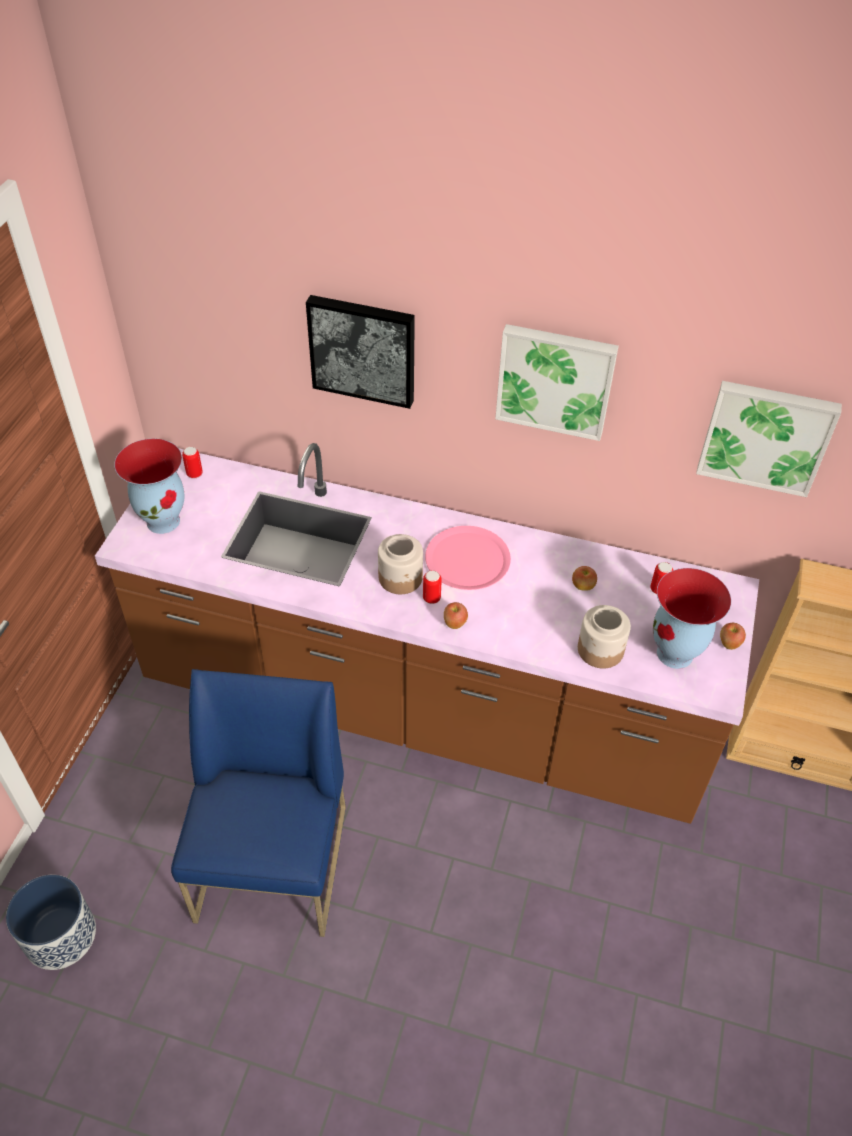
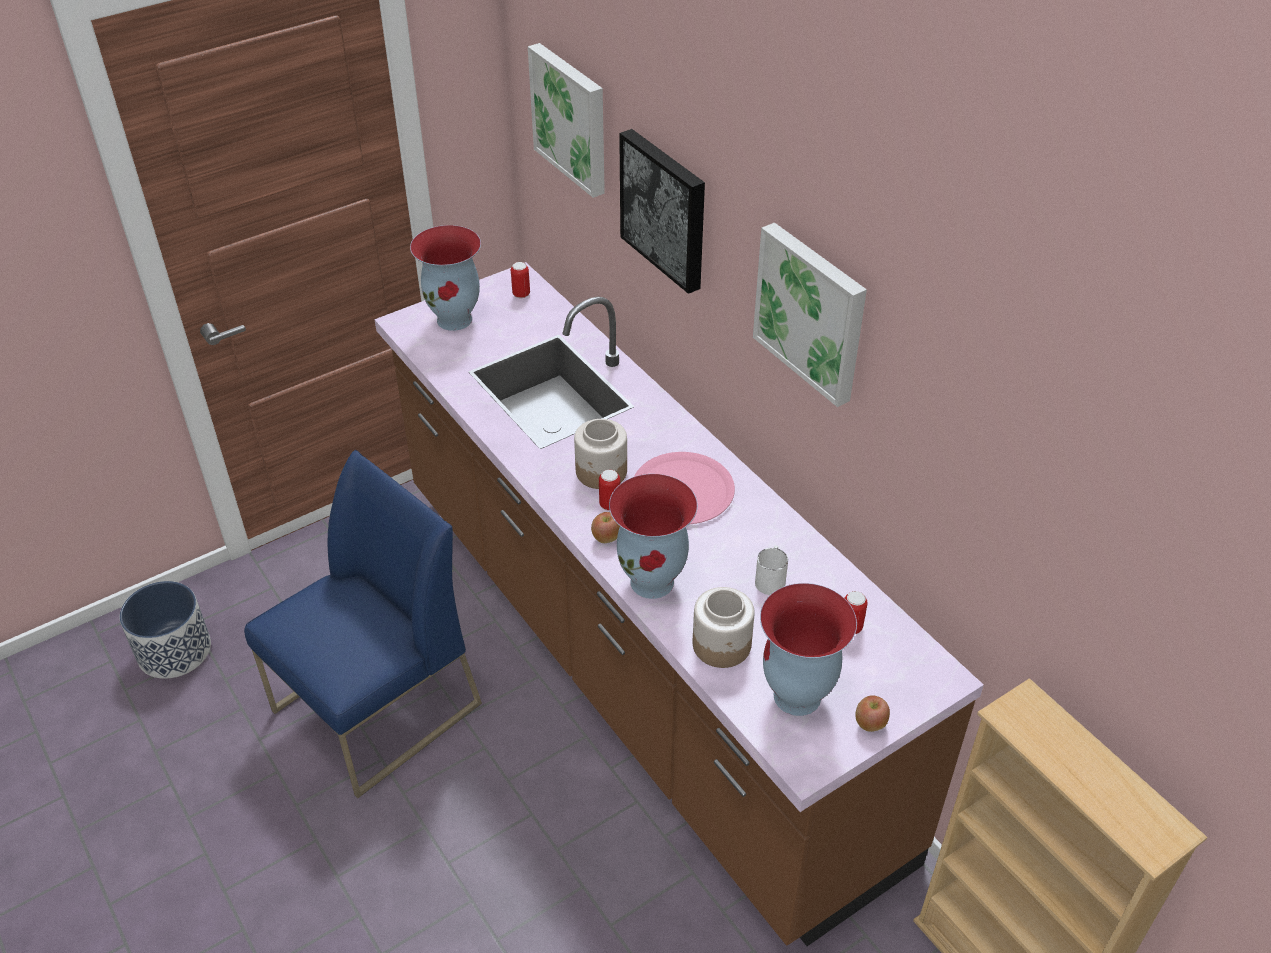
camera: 40 degrees right, 5 degrees down
(516, 634) = (653, 581): none -> vase
(583, 586) = (771, 578): apple -> white mug
(766, 436) = (1001, 478): picture -> picture (572, 118)

